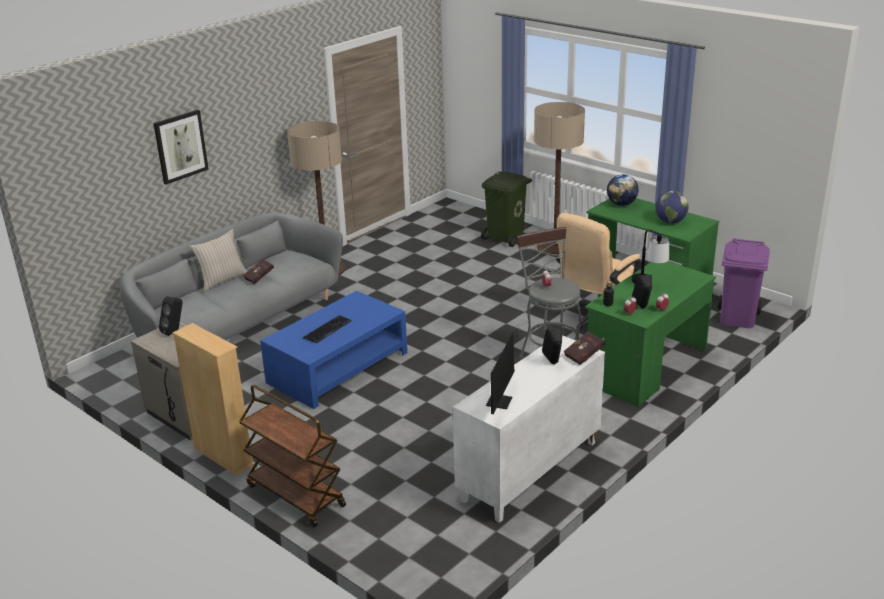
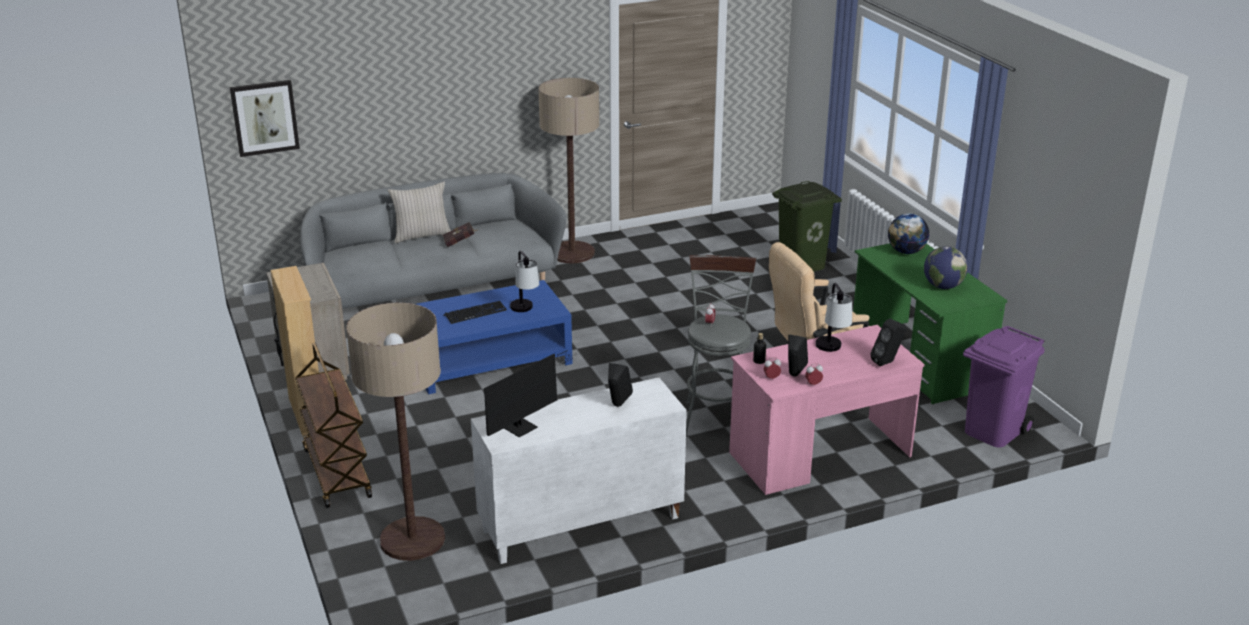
camera: 25 degrees right, 0 degrees up
(174, 331) = (311, 273): black speaker -> black speaker (887, 362)
(180, 146) = (403, 80): picture -> picture (264, 117)
(367, 318) = (525, 312): none -> table lamp
(555, 247) = (850, 290): floor lamp -> floor lamp (412, 540)
(585, 356) = (660, 408): red book -> none
(646, 367) = (819, 455): green desk -> pink desk

